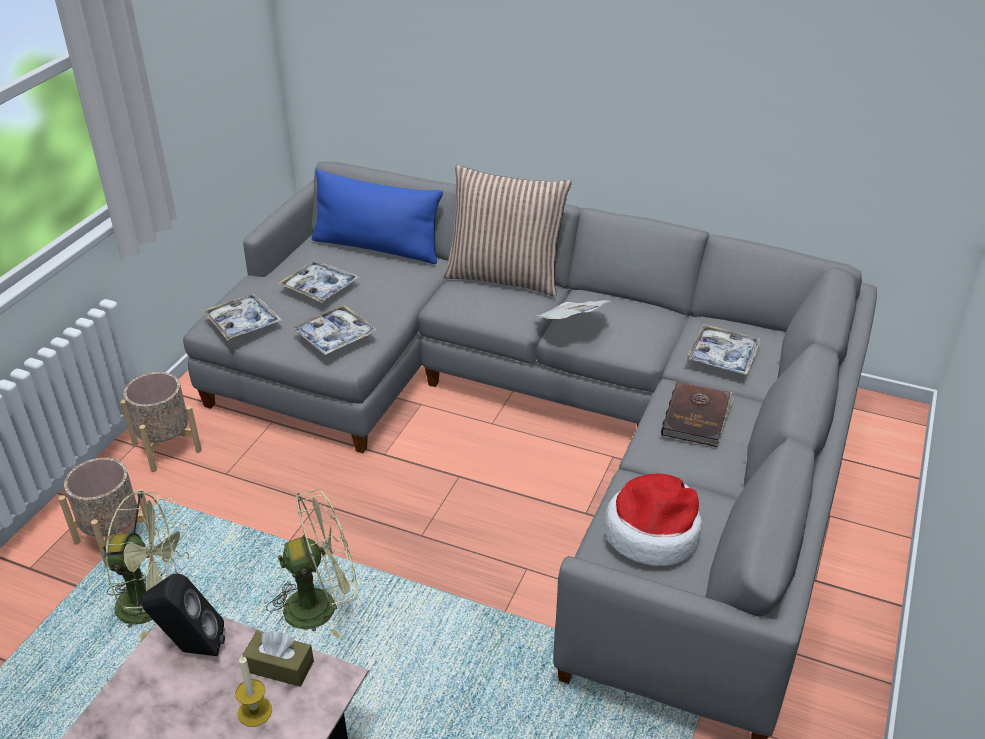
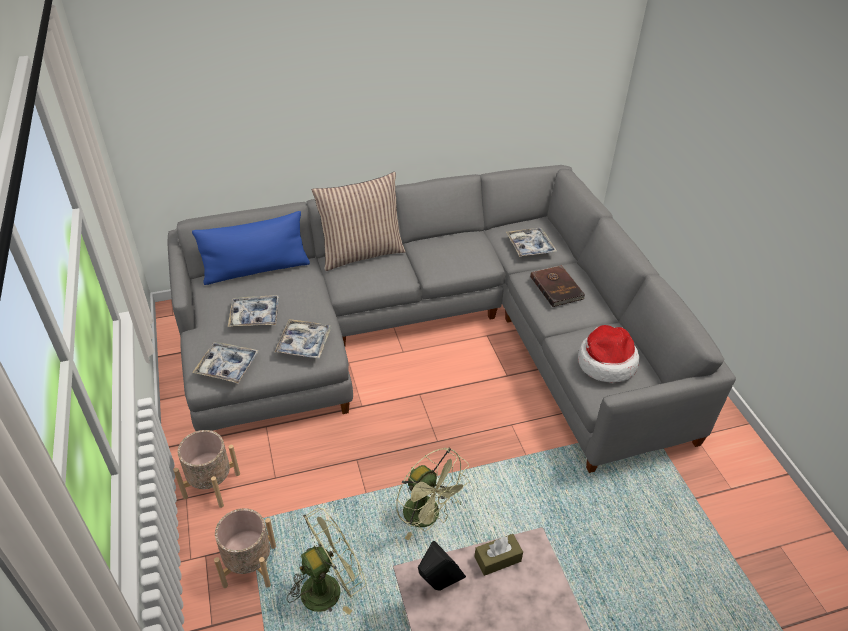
camera: 40 degrees left, 5 degrees up
(255, 711) = (515, 592): candle -> none
(321, 604) = (428, 517): green fan -> green fan turned 105 degrees clockwise
(571, 325) = (434, 266): newspaper -> none

